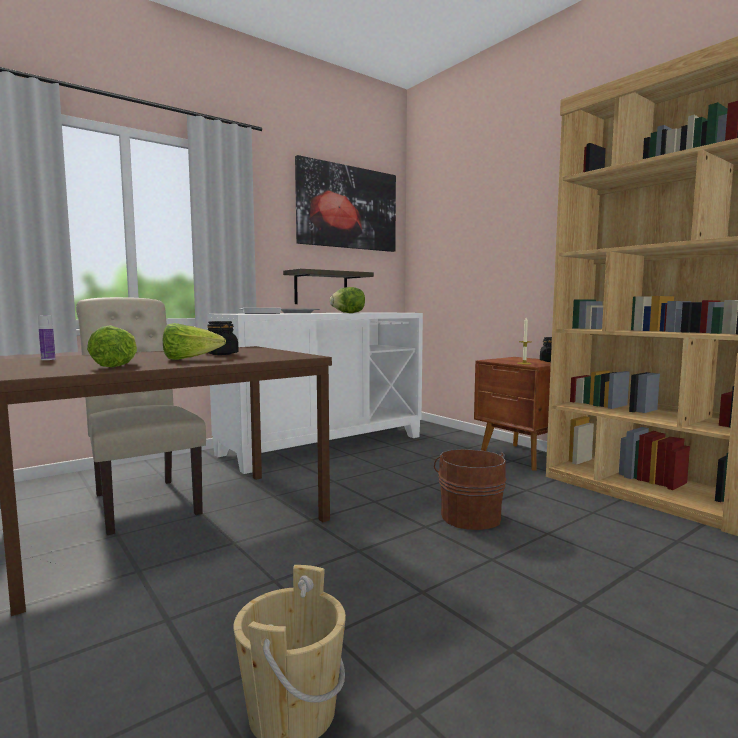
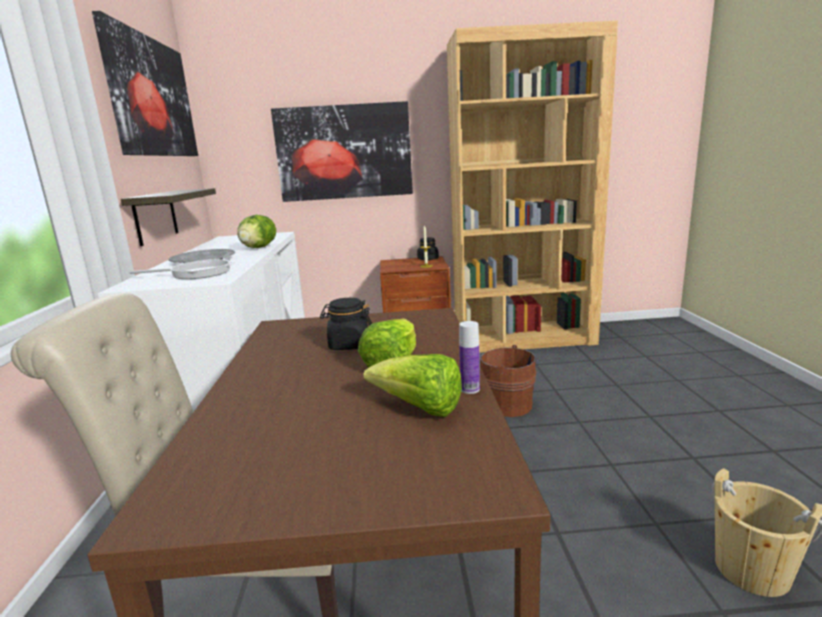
camera: 55 degrees left, 10 degrees up
(48, 359) = (228, 467): bottle -> bottle (470, 389)
(498, 245) = (344, 152): none -> picture

